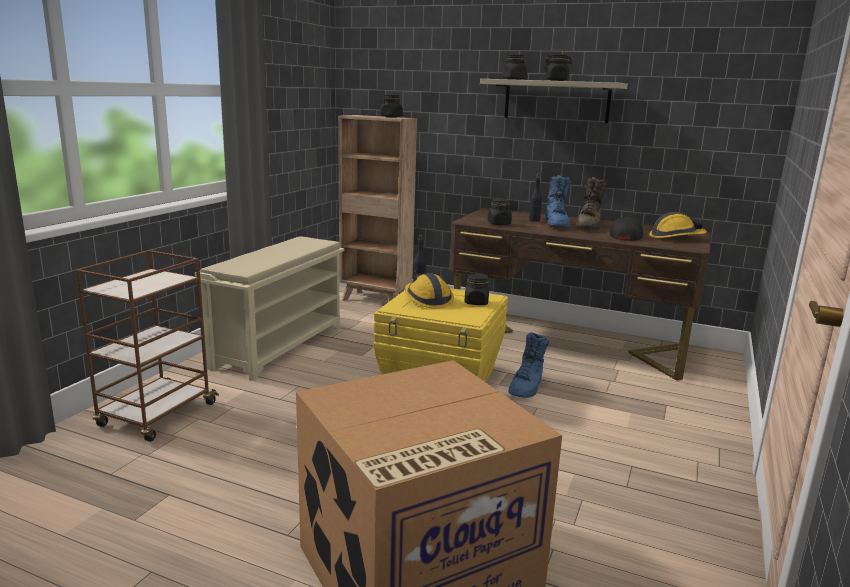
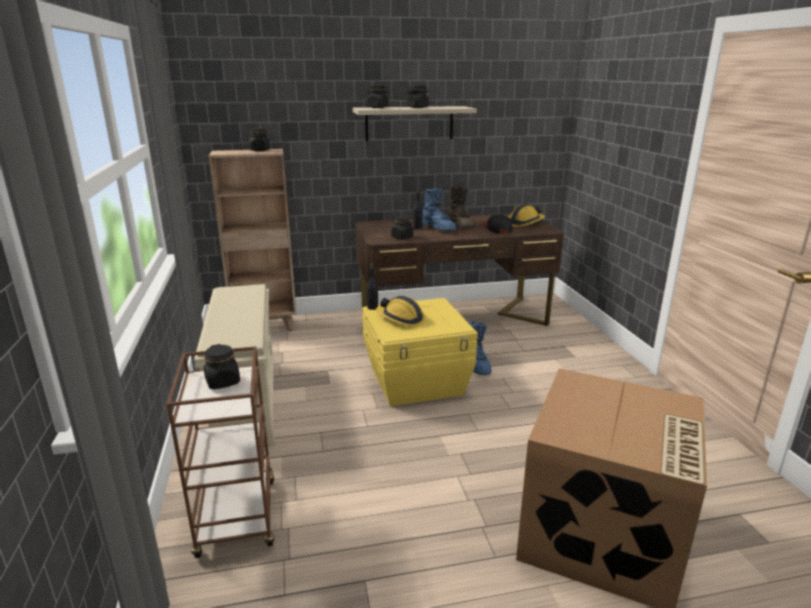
camera: 35 degrees left, 5 degrees up
(476, 302) = (437, 310): black jar -> black jar (223, 382)

